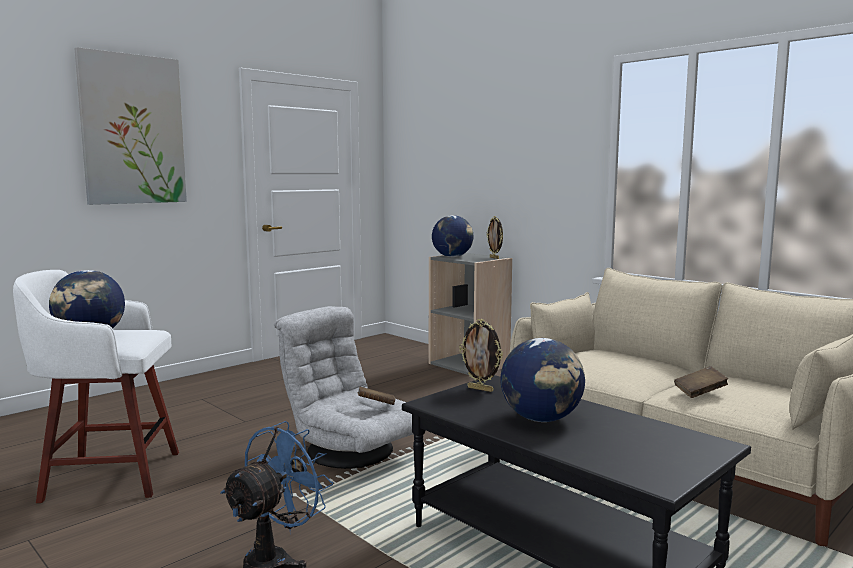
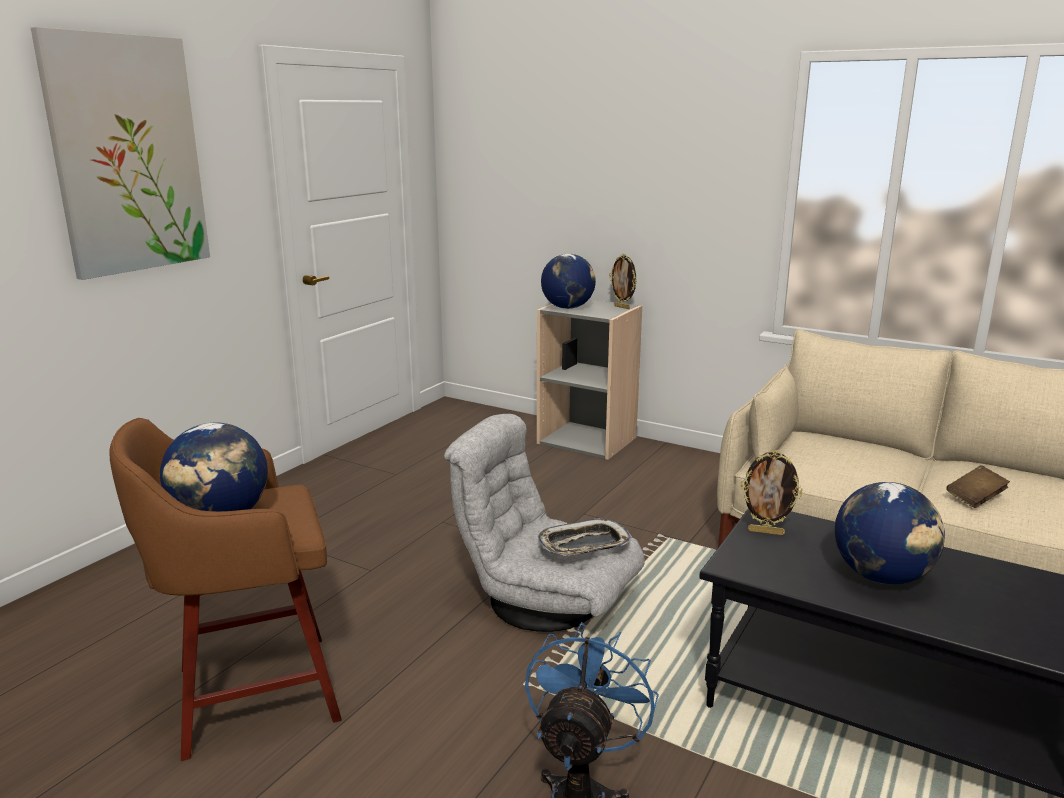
camera: 15 degrees left, 10 degrees up
(108, 476) = (250, 694): white stool -> brown stool
(376, 405) = (584, 545): brown book -> tray

